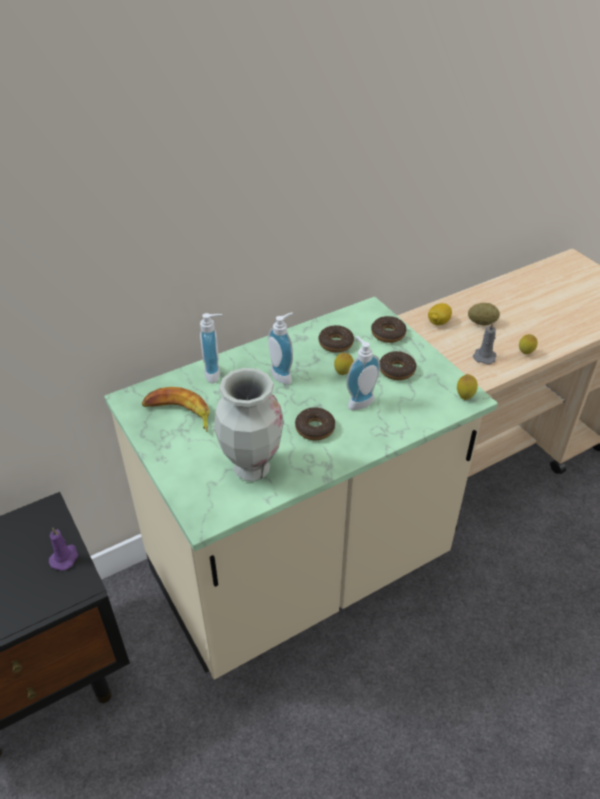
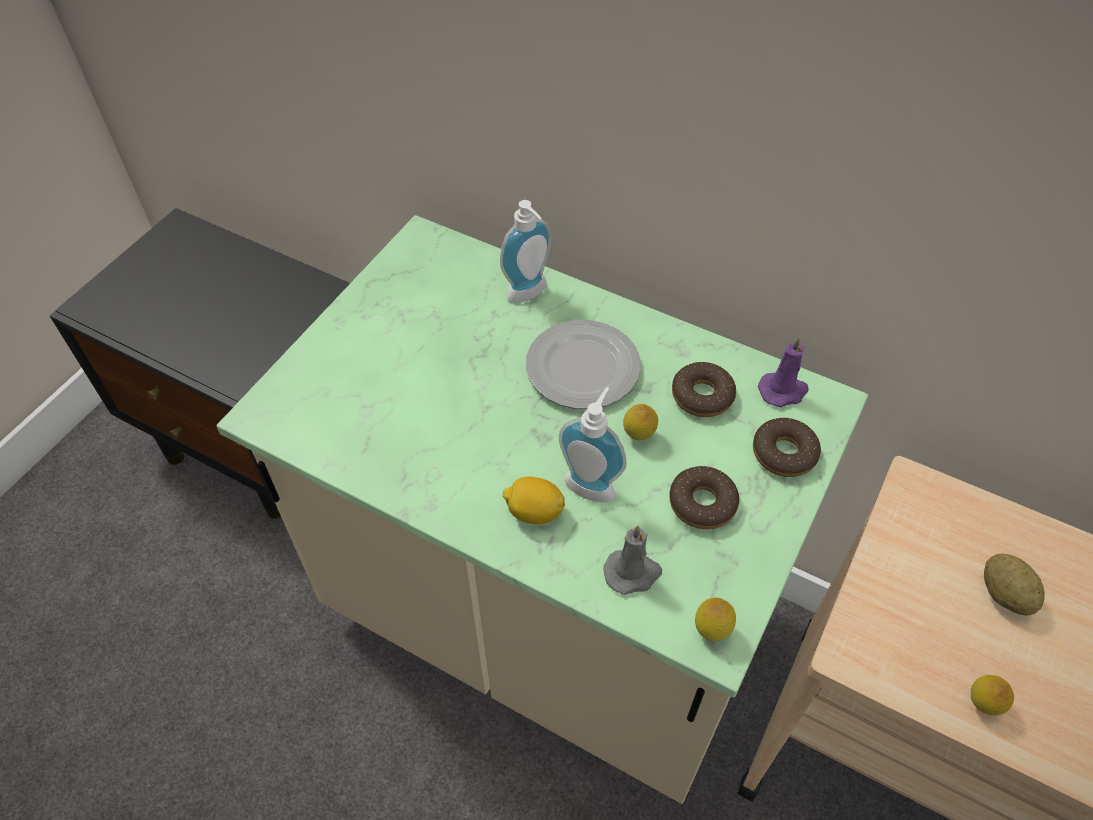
camera: 60 degrees right, 10 degrees up
(65, 557) = (266, 343): purple candle -> purple candle (783, 391)
(178, 414) = (427, 297): banana -> none
(251, 469) = (373, 420): vase -> none
(284, 375) = (582, 367): soap dispenser -> plate
(315, 428) = (495, 455): donut -> none
(438, 322) = (939, 524): lemon -> lemon (534, 512)
(484, 356) = (911, 635): grey candle -> grey candle (633, 573)

